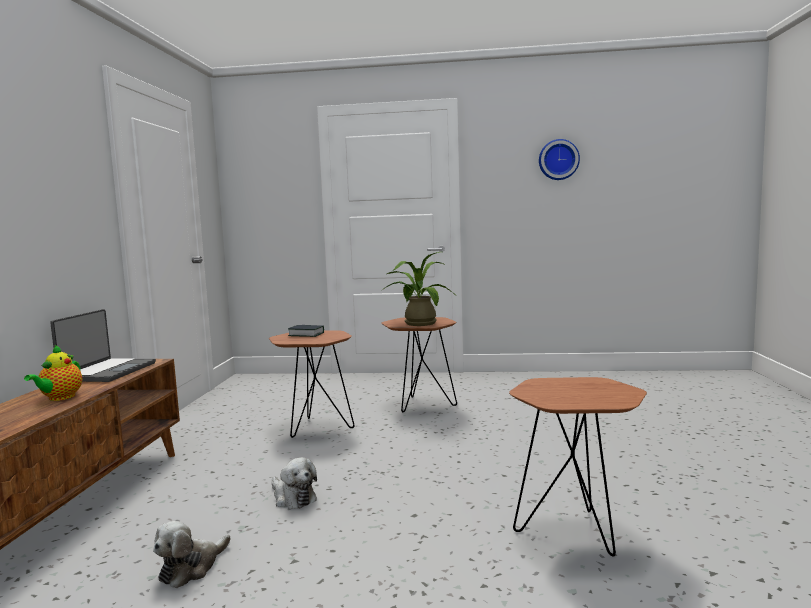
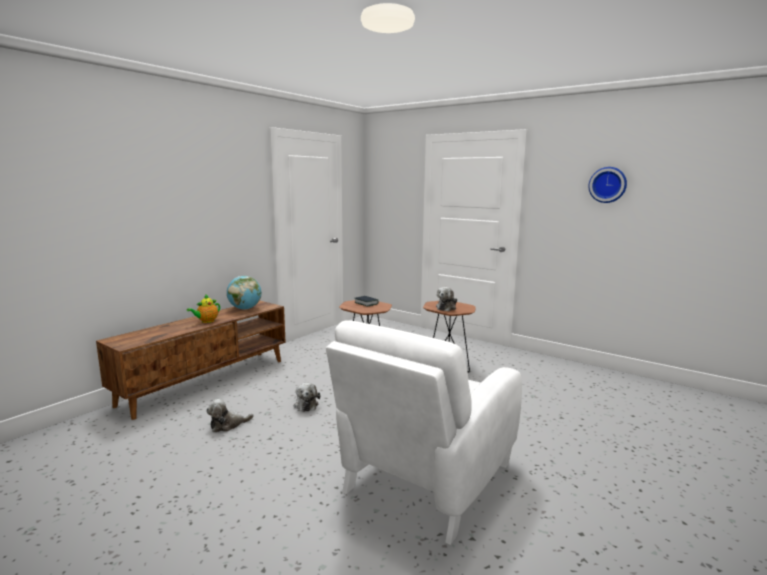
camera: 30 degrees right, 5 degrees up
(108, 371) = (245, 308): laptop -> globe
(418, 323) = (446, 307): potted plant -> plush toy
(576, 532) = (425, 480): brown side table -> white armchair

